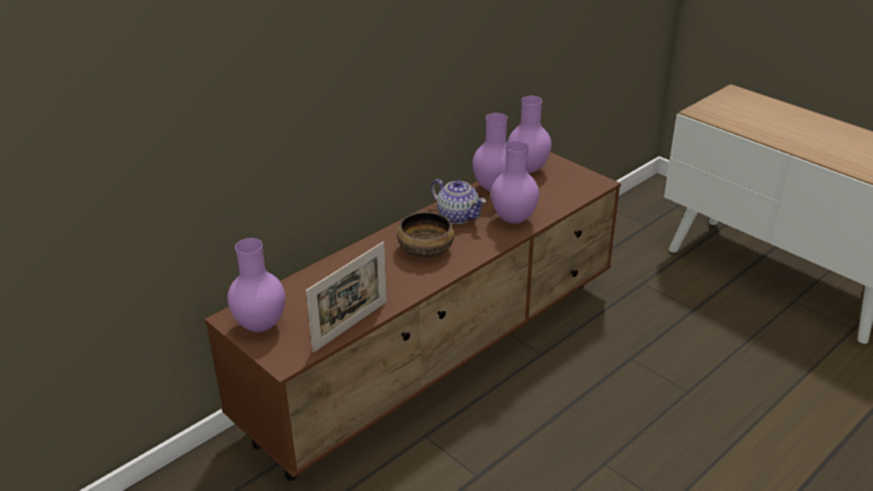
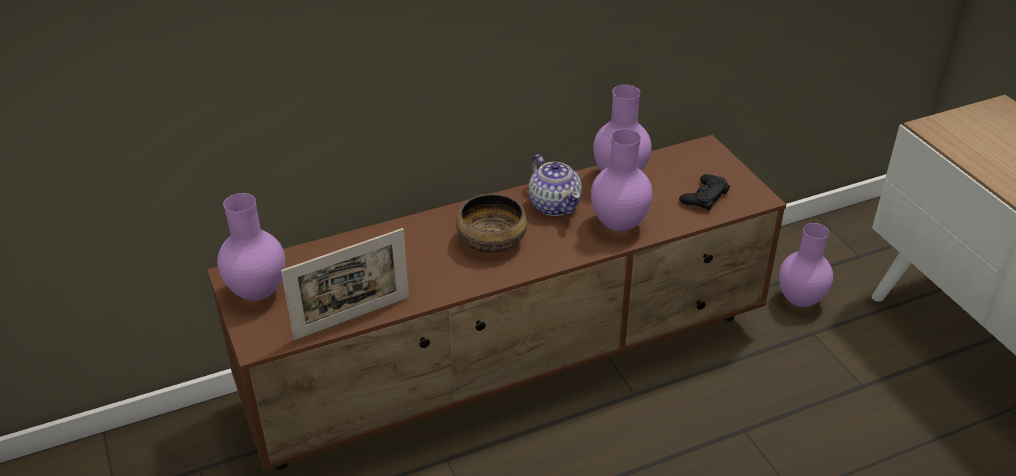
camera: 20 degrees right, 5 degrees up
(529, 169) = (678, 161): purple vase -> purple vase (801, 301)
(562, 189) = (704, 196): none -> black game controller

